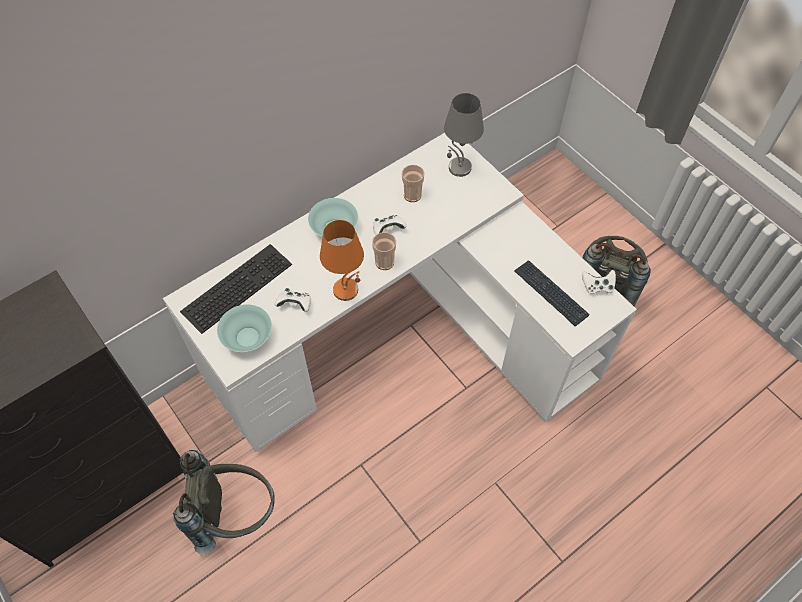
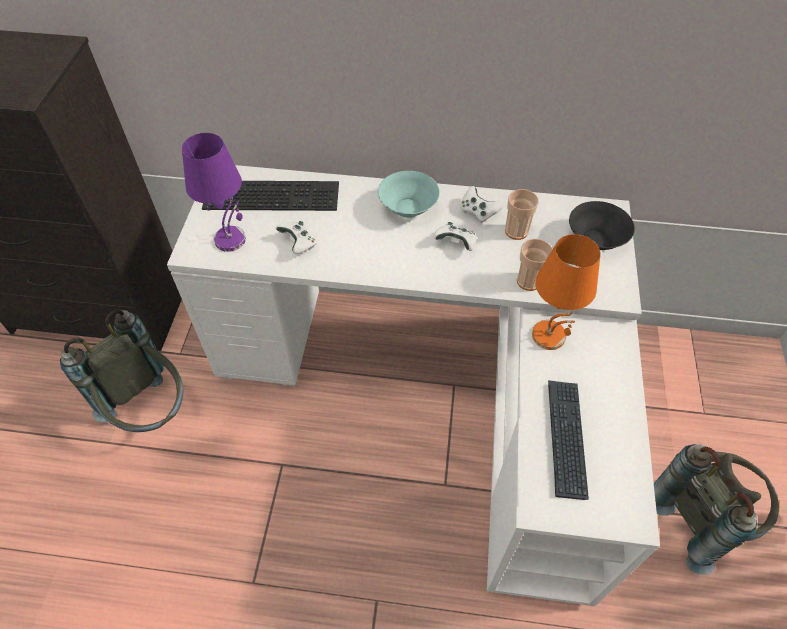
camera: 45 degrees right, 5 degrees down
(247, 337) = (230, 239): turquoise bowl -> purple table lamp
(346, 289) = (356, 265): orange table lamp -> orange table lamp (549, 336)
(384, 262) = (418, 269): cup -> cup (528, 281)
(459, 168) = (594, 240): grey table lamp -> black bowl
(597, 286) = (633, 478): white game controller -> white game controller (478, 212)

